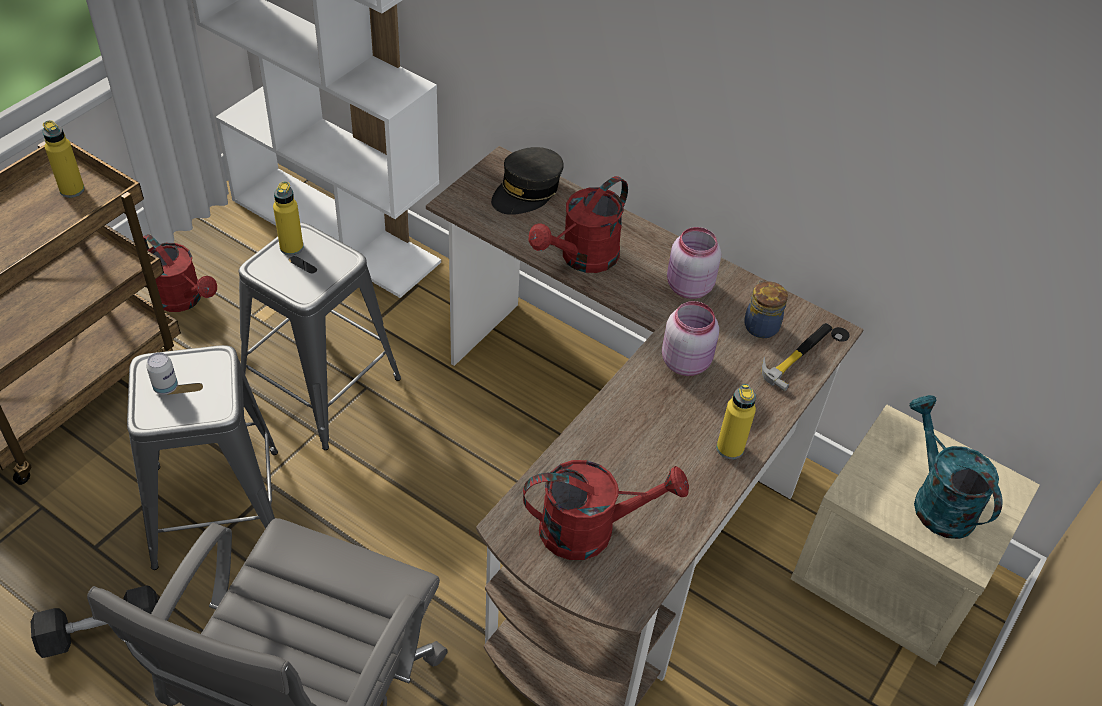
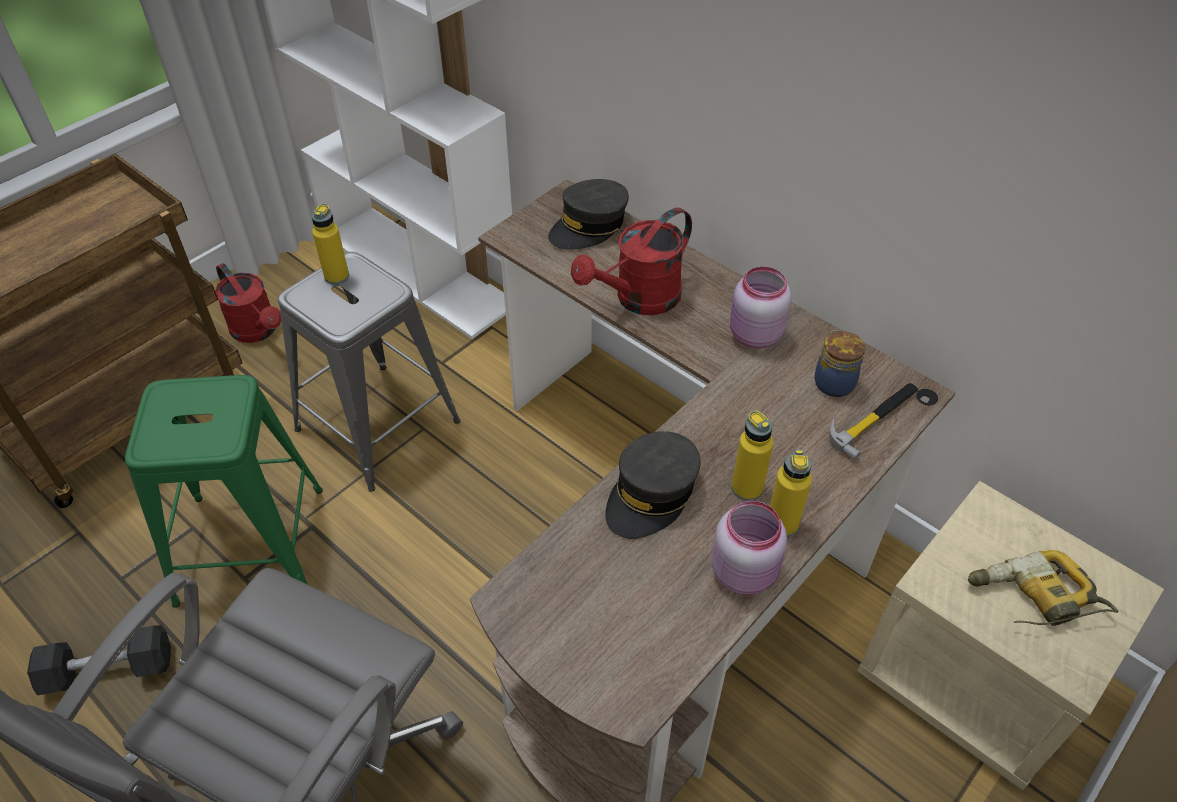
camera: 10 degrees right, 0 degrees up
(72, 190) = (117, 208): yellow bottle -> yellow bottle (747, 488)
(166, 387) = (174, 416): can -> none
(217, 508) = (250, 545): grey stool -> green stool
(591, 529) = (603, 611): red watering can -> none
(617, 431) = (651, 495): none -> grey cap
(686, 361) = (742, 418): pink jar -> pink jar (744, 571)
(937, 500) = (1034, 599): turquoise watering can -> power drill

